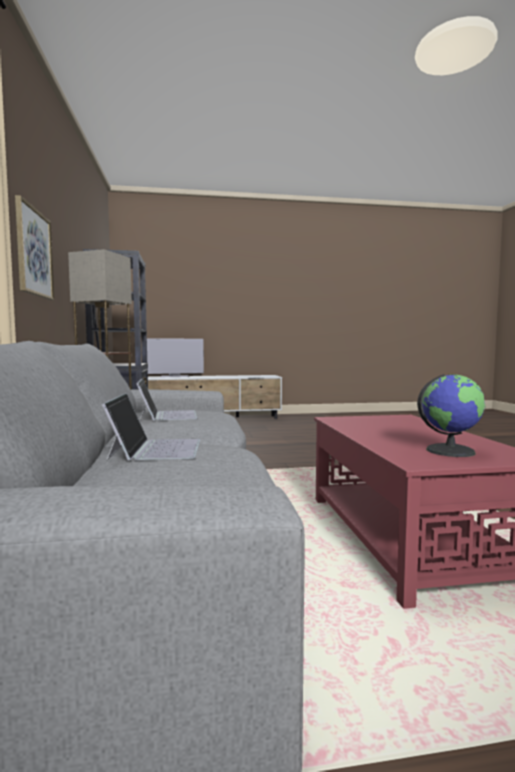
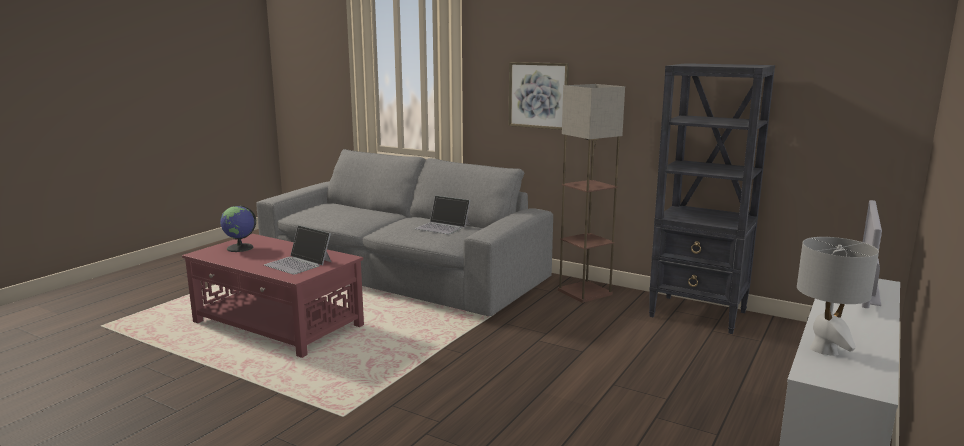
camera: 130 degrees right, 10 degrees up
(155, 449) = (364, 213): laptop -> laptop (298, 263)
(249, 376) = (824, 349): none -> grey table lamp

